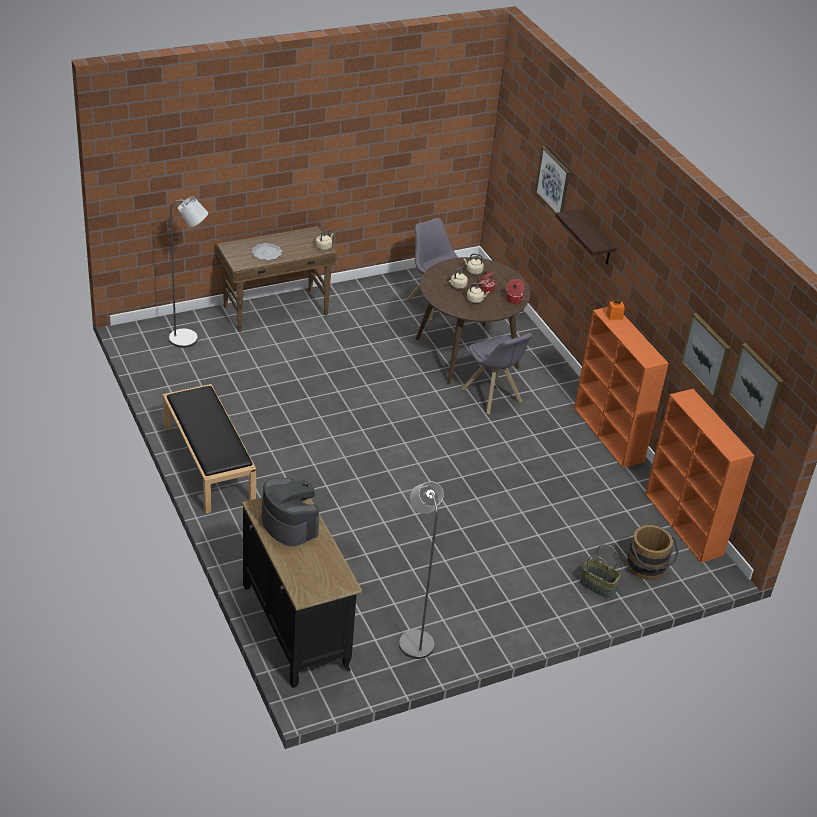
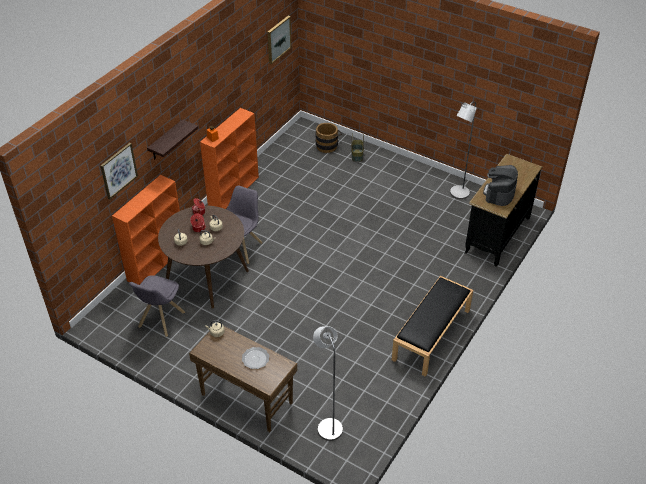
camera: 120 degrees left, 5 degrees up
(684, 525) = (283, 144): orange bookcase -> orange bookcase (157, 263)
(707, 354) = (252, 71): picture -> none

